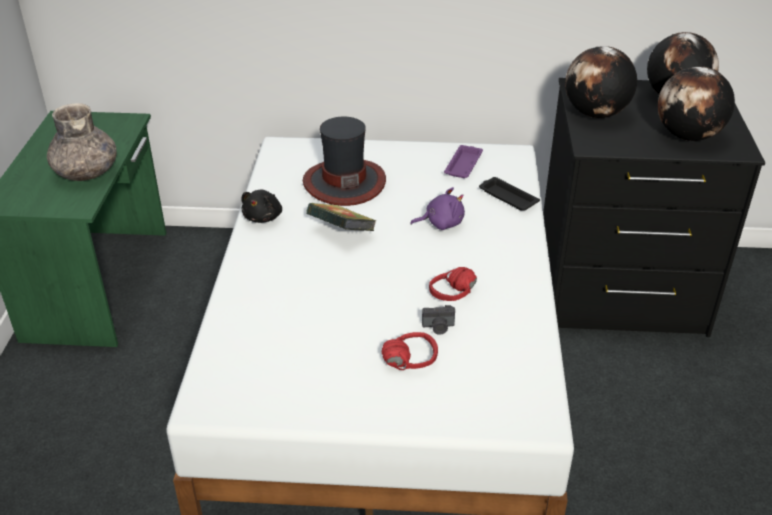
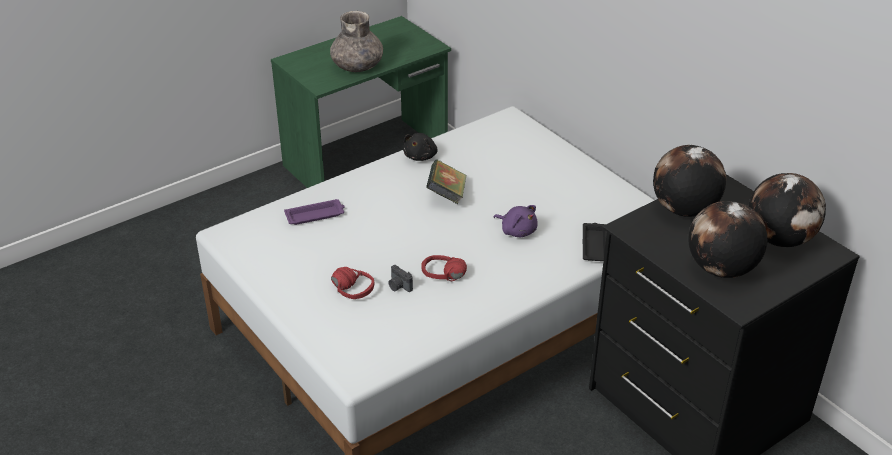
camera: 50 degrees right, 0 degrees up
(263, 217) = (421, 156): black plush toy -> black plush toy turned 45 degrees counterclockwise
(344, 182) = (506, 165): hat -> none
(464, 164) = (608, 204): purple tray -> purple tray (316, 215)

